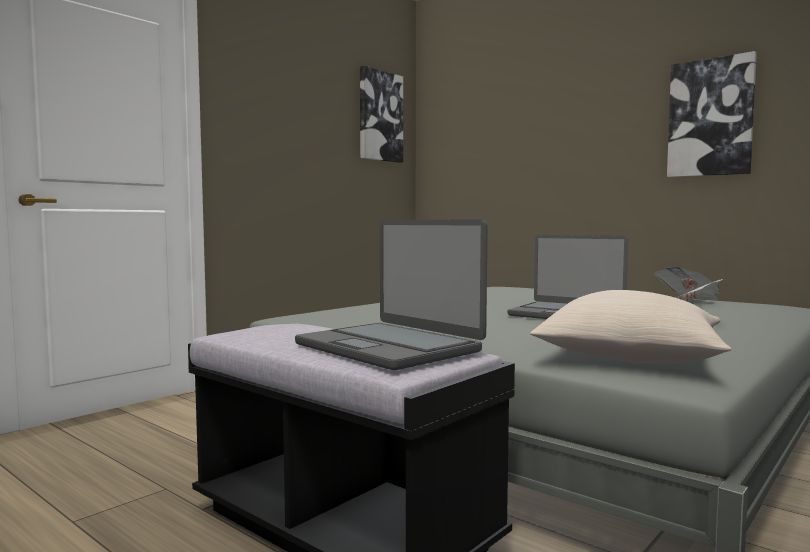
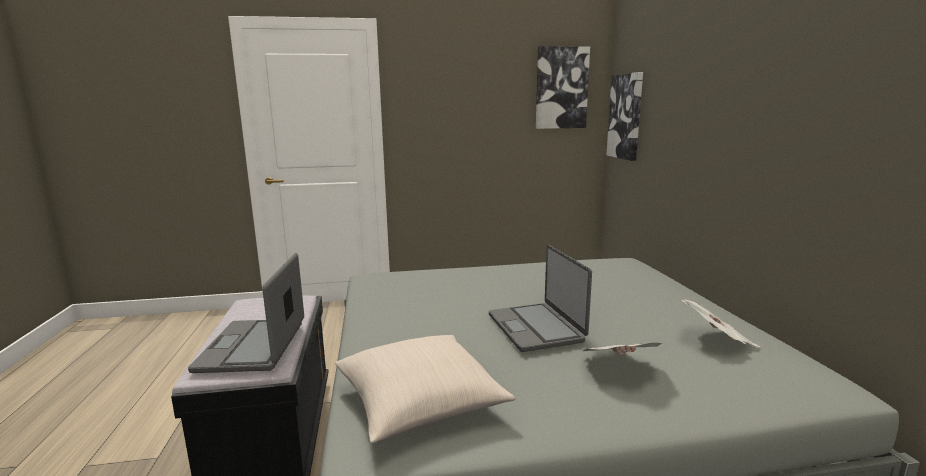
camera: 40 degrees right, 10 degrees up
(710, 118) = (829, 117): picture -> picture (626, 116)

